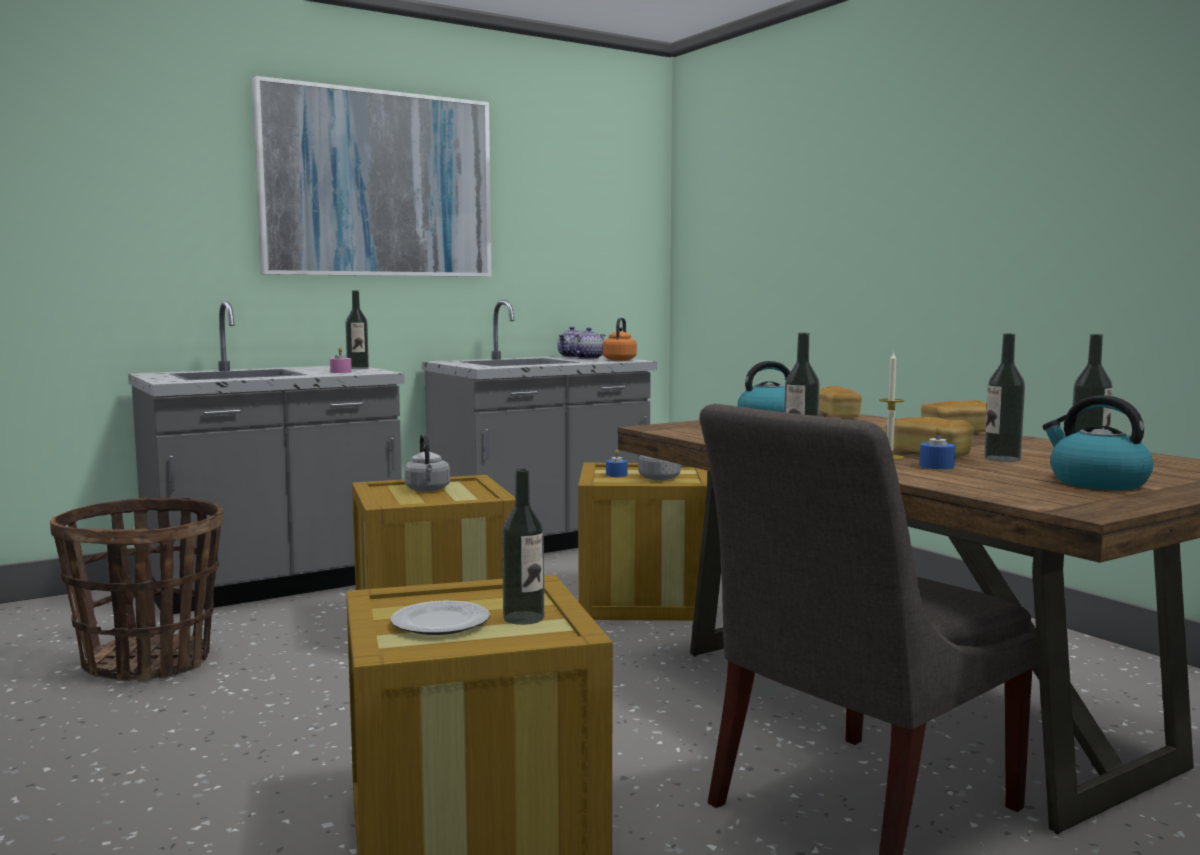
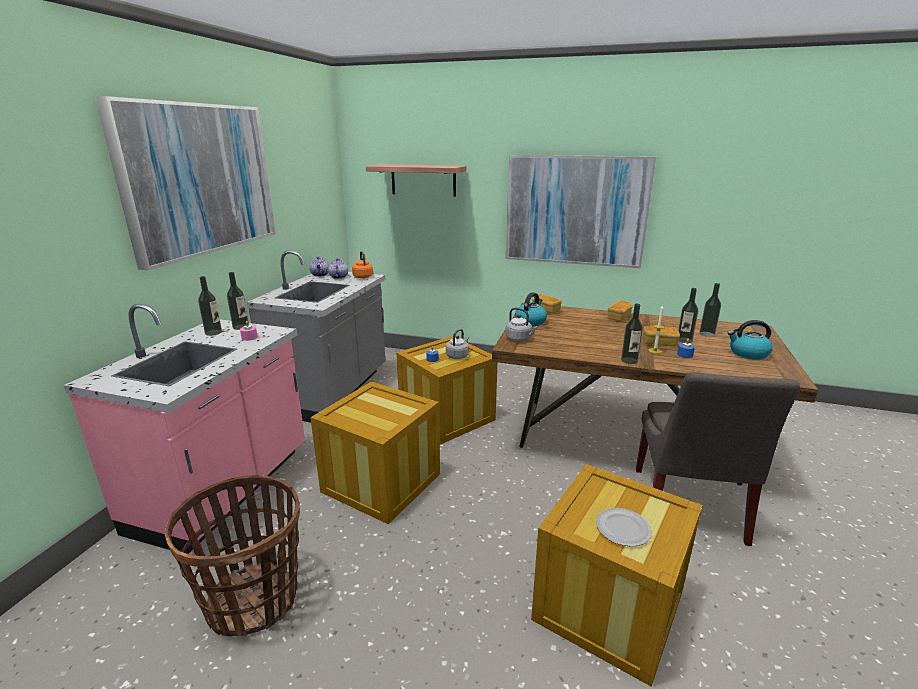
camera: 40 degrees left, 15 degrees up
(275, 586) = (225, 491): grey counter -> pink counter
(427, 490) = (368, 408): grey kettle -> grey kettle (519, 339)
(523, 618) = (639, 505): bottle -> bottle (213, 332)
(765, 214) = (423, 180): none -> shelf
(993, 245) = (575, 210): none -> picture

